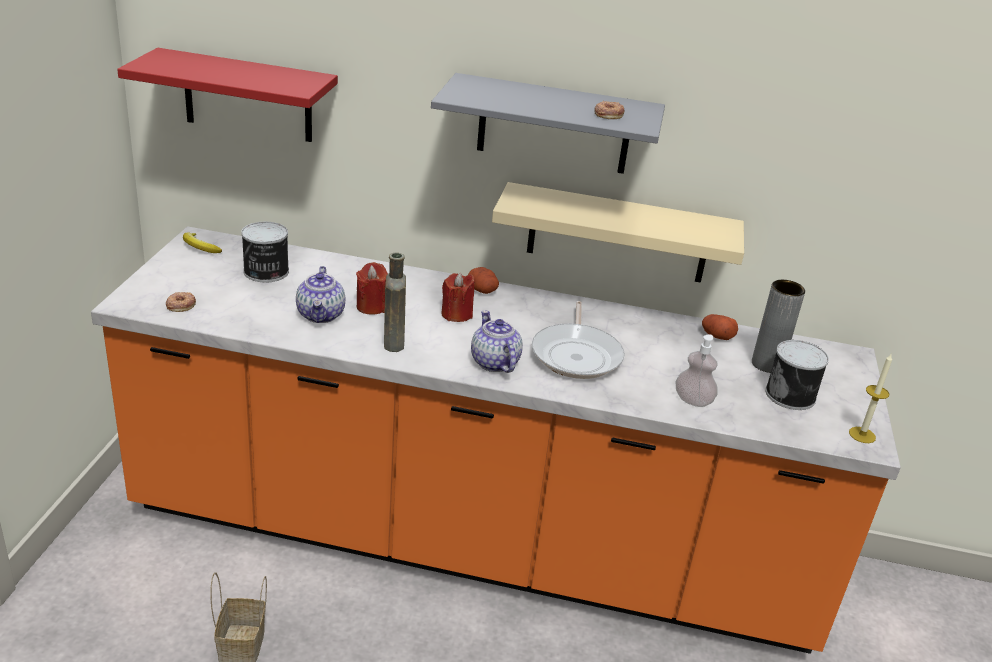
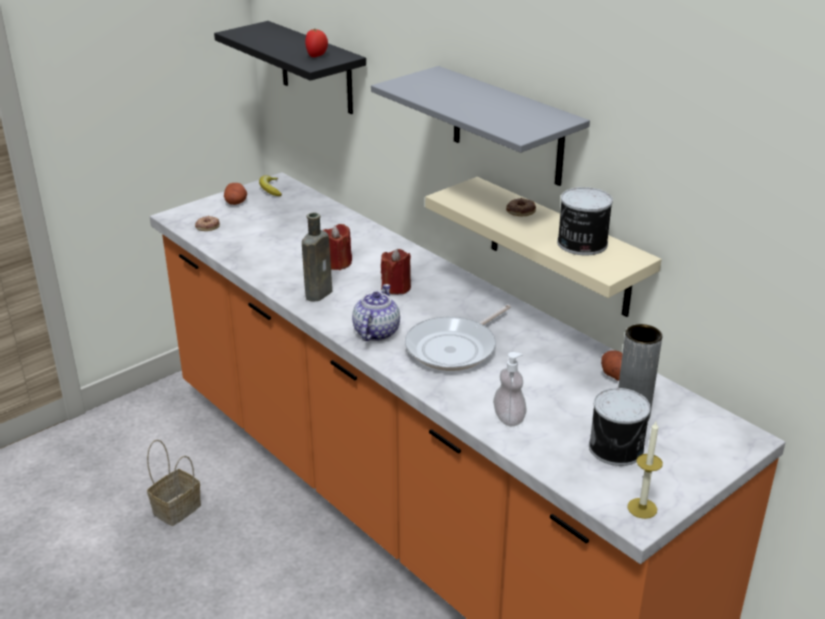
camera: 40 degrees right, 0 degrees up
(248, 96) = (316, 68): red shelf -> black shelf
(265, 272) = (293, 218): can -> can (581, 244)
(286, 80) = (317, 56): none -> tomato
(321, 315) = (292, 259): teapot -> none
(483, 290) = (444, 275): potato -> potato (236, 202)
(608, 114) = (509, 119): donut -> donut (520, 210)

